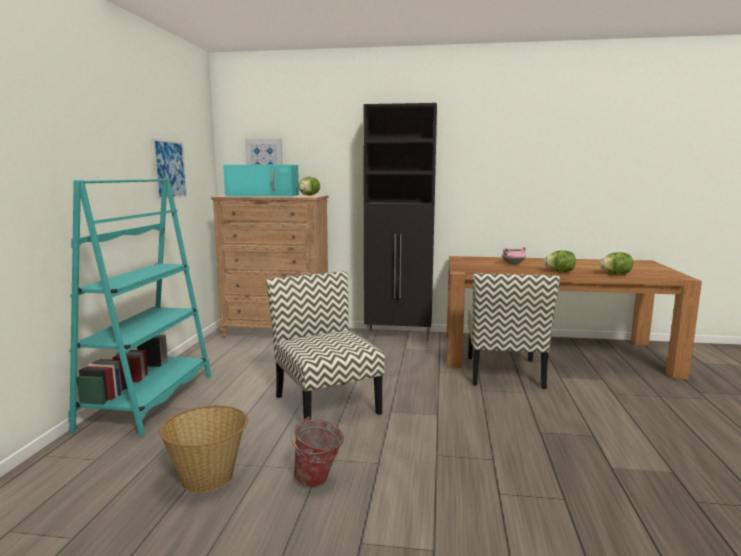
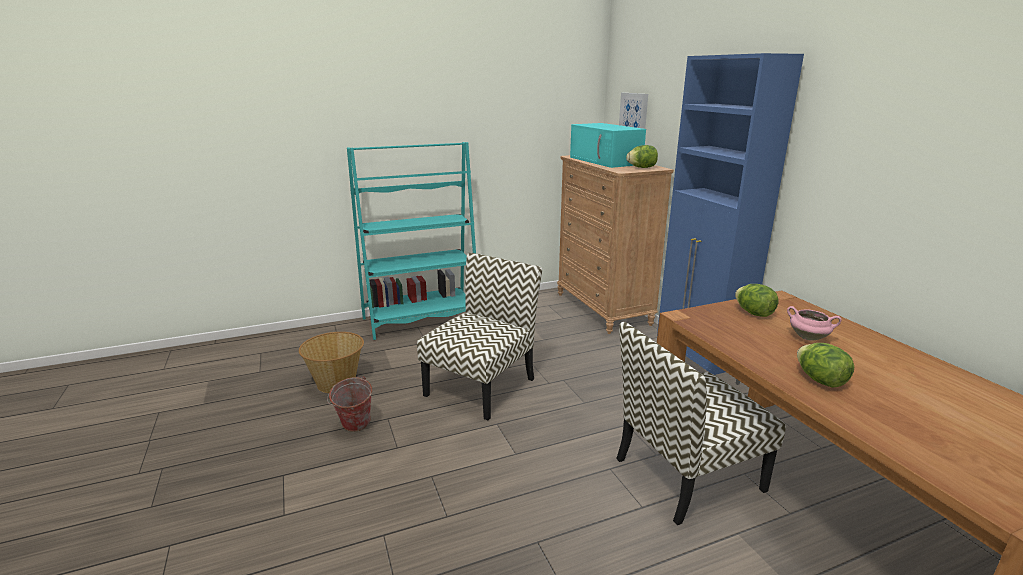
camera: 60 degrees right, 10 degrees up
(170, 169) = (514, 128): picture -> none
(399, 335) = (697, 368): black cabinet -> blue cabinet
(615, 274) = (907, 436): lettuce -> lettuce (753, 313)

